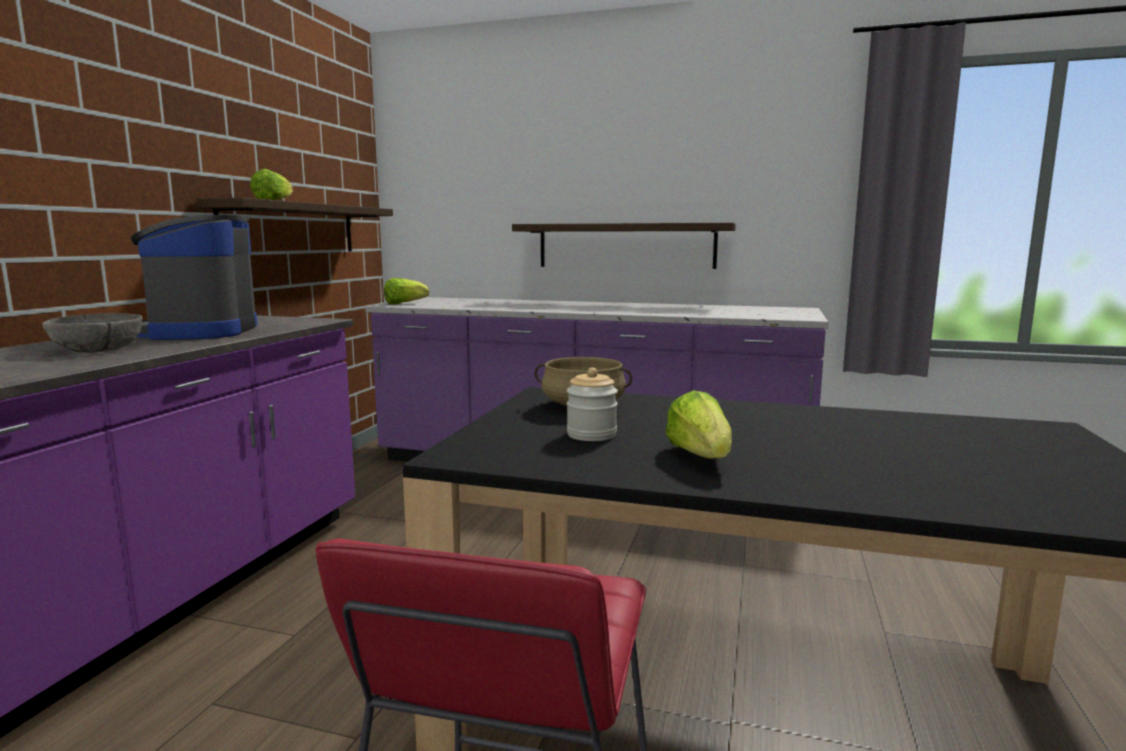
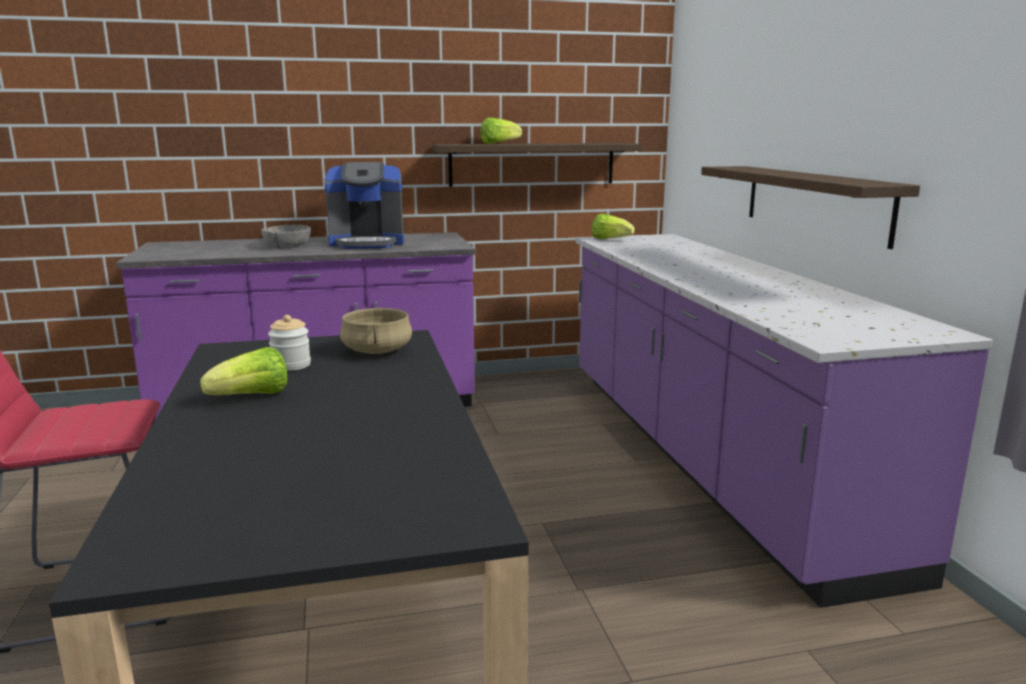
camera: 60 degrees right, 5 degrees up
(199, 332) = (367, 243): coffee machine -> coffee machine turned 150 degrees counterclockwise

